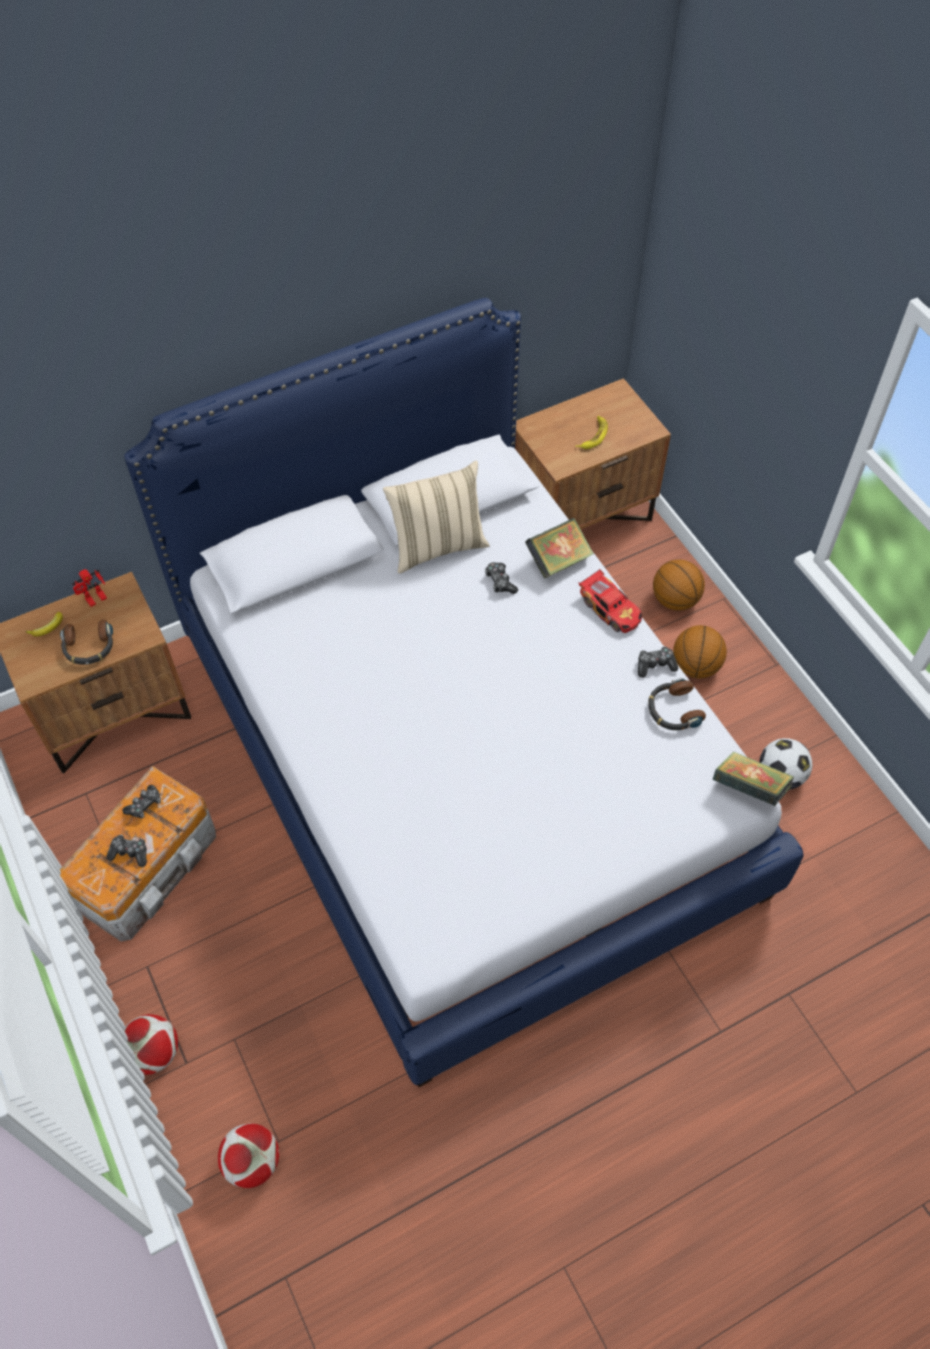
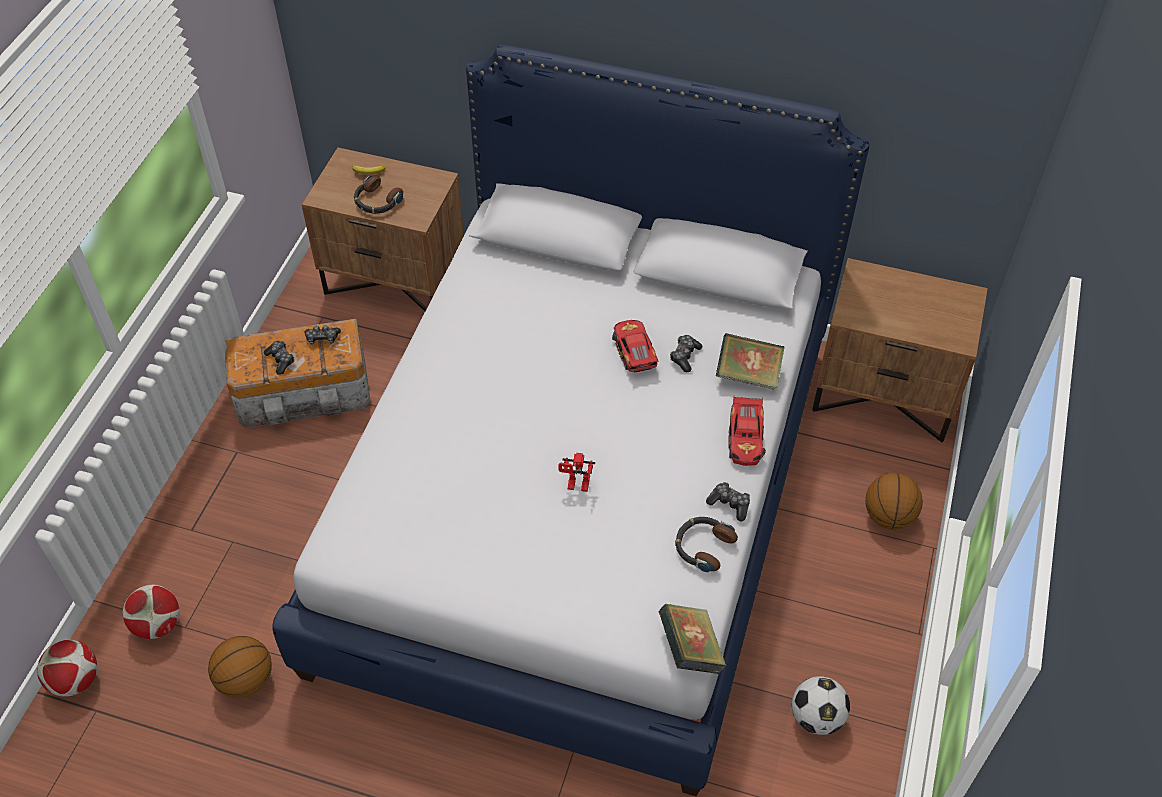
camera: 45 degrees right, 5 degrees down
(95, 601) = (414, 176): toy robot -> toy robot (576, 487)
(154, 1052) = (182, 507): football -> football (76, 680)
(437, 546) = (669, 299): beige pillow -> none
(460, 607) = (633, 352): none -> toy car
(593, 435) = (905, 313): banana -> none
(695, 666) = (845, 578): basketball -> basketball (246, 680)

